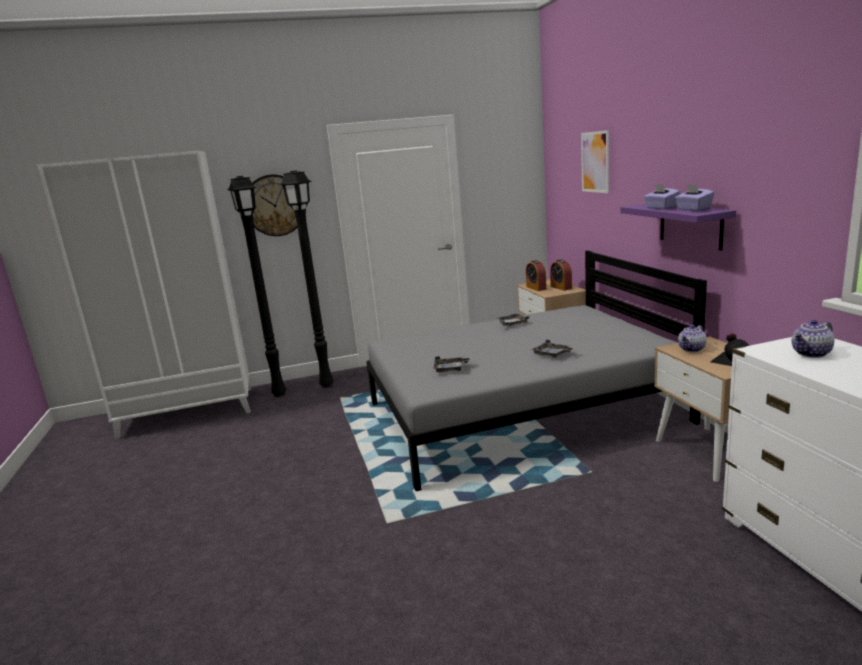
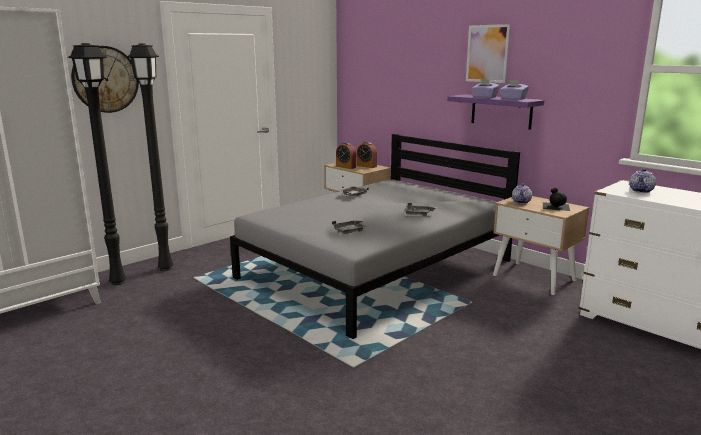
camera: 30 degrees left, 0 degrees up
(595, 162) = (401, 60): picture -> picture (487, 53)

